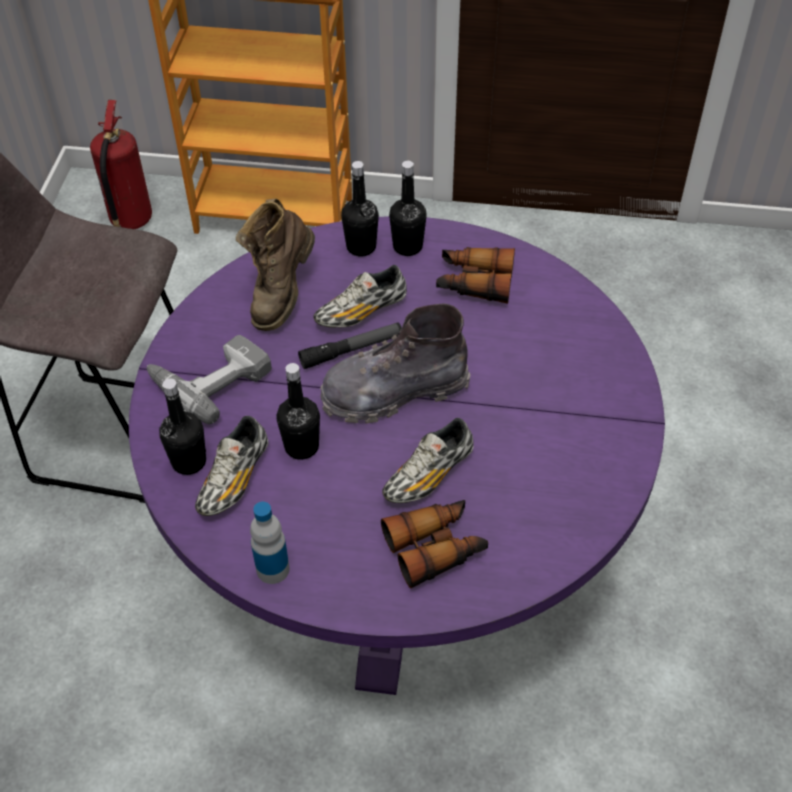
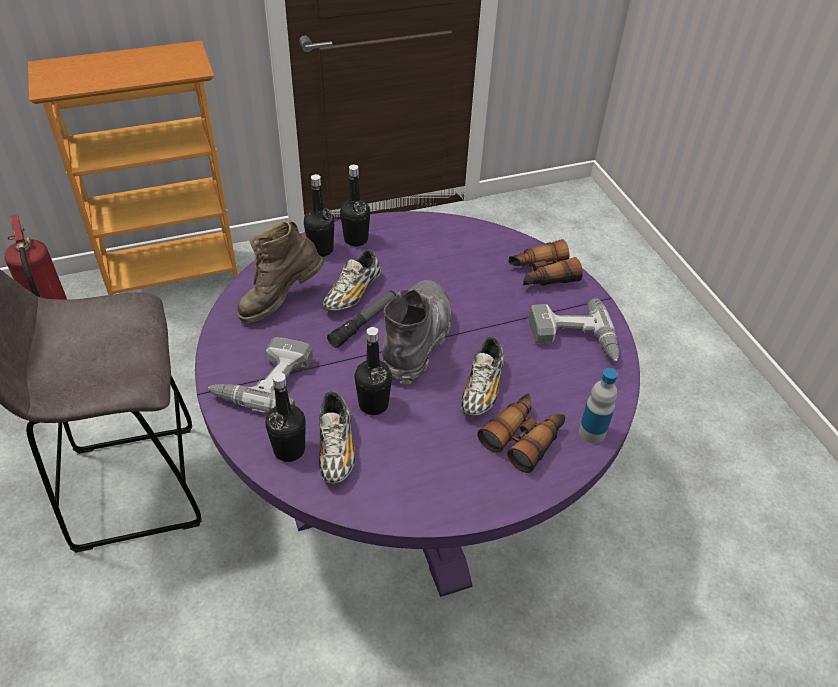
camera: 30 degrees left, 5 degrees down
(273, 569) = (414, 504): bottle -> bottle (592, 432)
(281, 294) = (280, 301): brown boot -> brown boot turned 60 degrees clockwise
(394, 392) = (416, 341): grey boot -> grey boot turned 150 degrees clockwise
(474, 282) = (421, 248): binoculars -> binoculars (541, 274)
(576, 458) = (573, 340): none -> power drill

